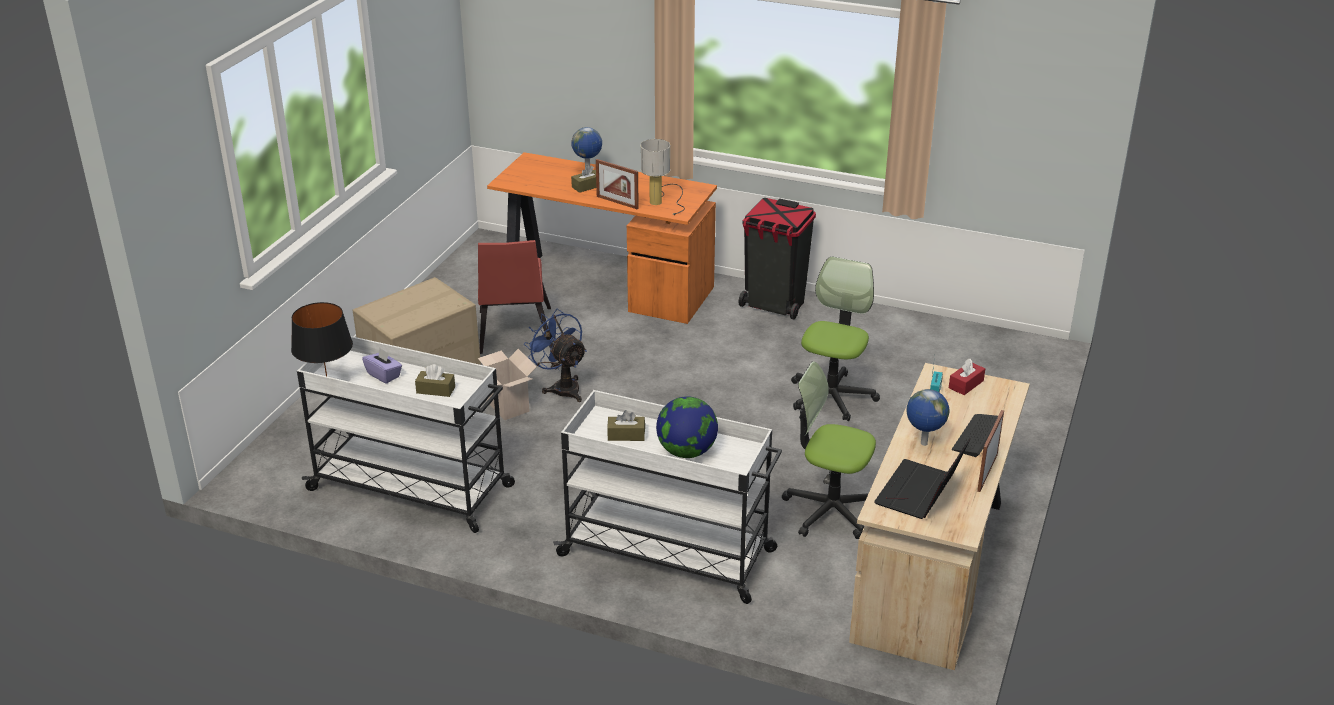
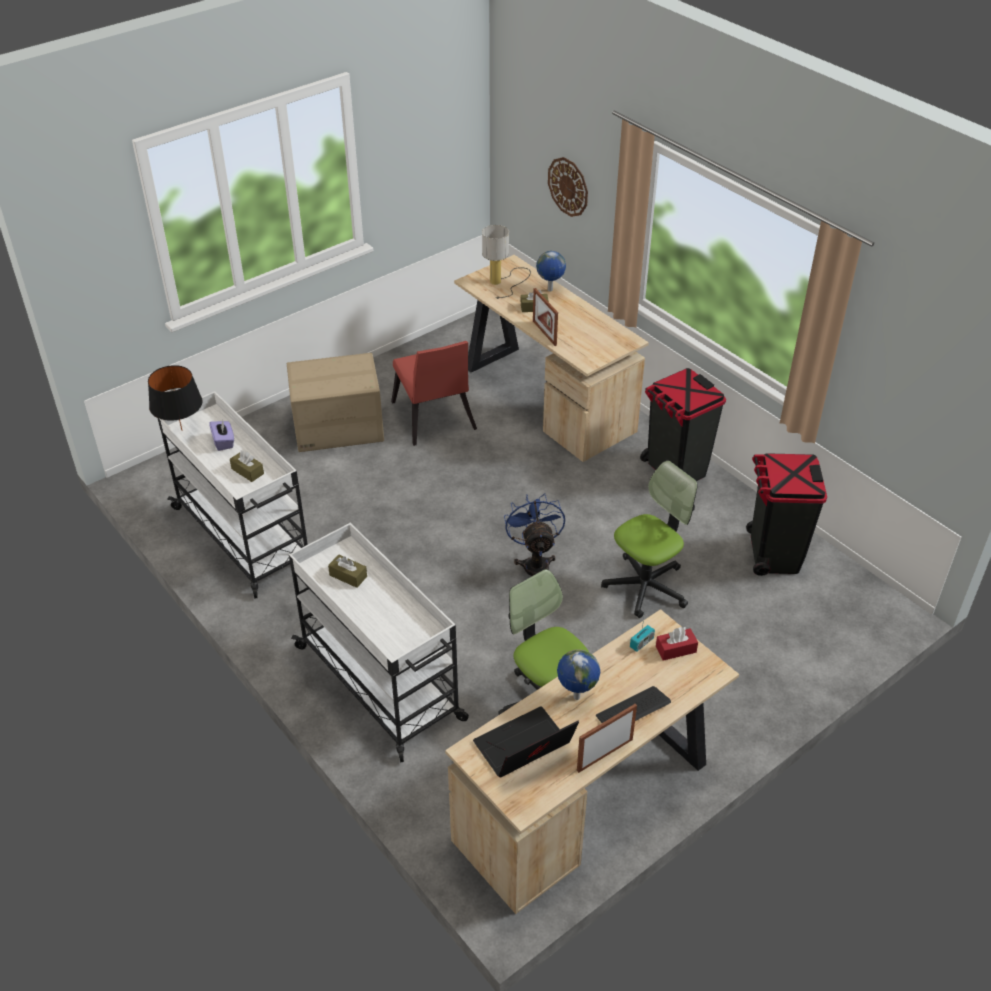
camera: 30 degrees right, 10 degrees up
(506, 406) = (372, 488): cardboard box -> none
(514, 334) = (434, 420): red chair -> red chair turned 45 degrees counterclockwise
(562, 387) = (429, 487): blue fan -> blue fan (535, 563)
(580, 61) = (568, 186): none -> wall clock
(605, 285) = (545, 397): orange desk -> beige desk
(663, 200) = (585, 344): table lamp -> table lamp (503, 281)
(687, 452) = (380, 614): globe -> none
(912, 339) = (773, 554): none -> black trash can

